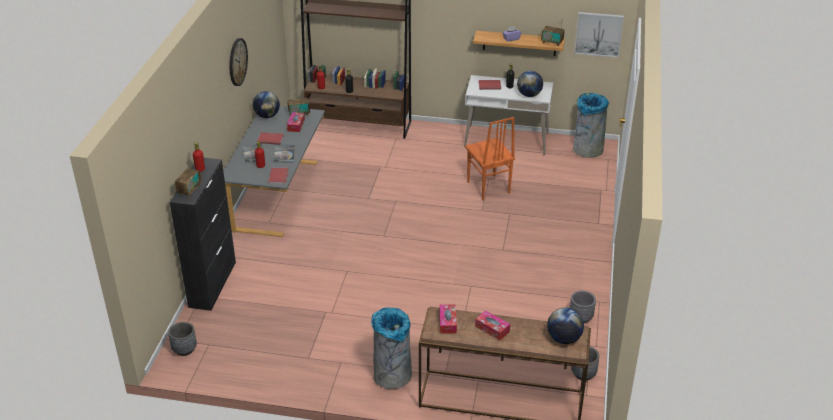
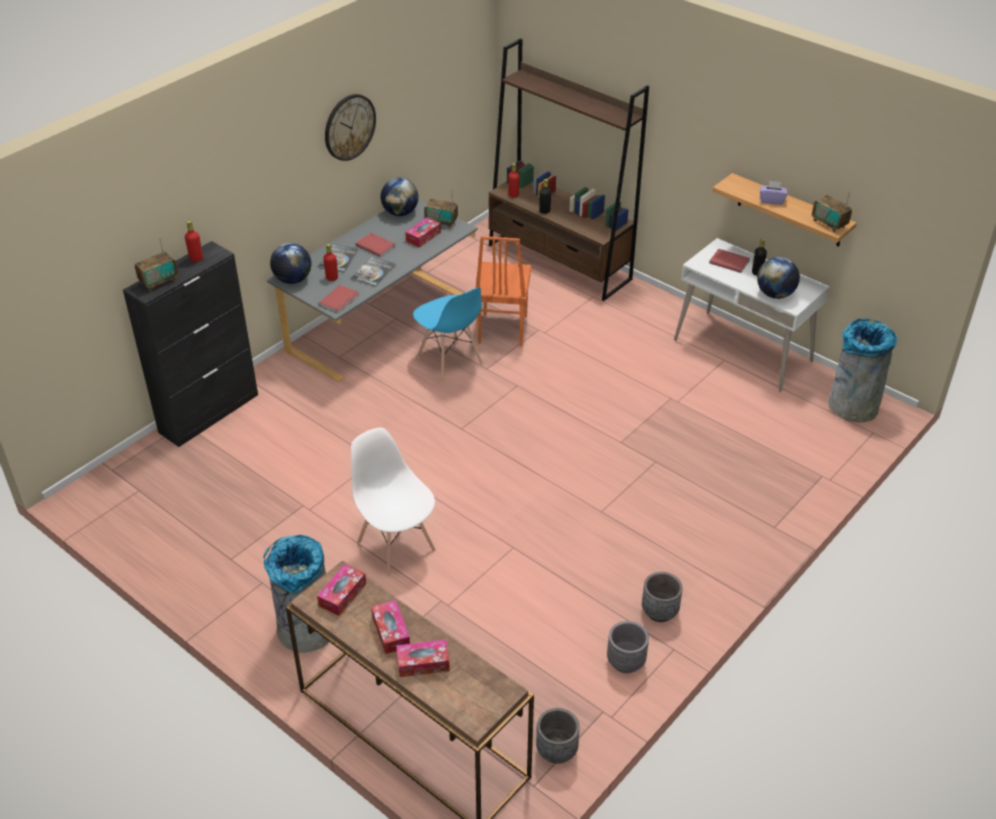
camera: 30 degrees right, 5 degrees up
(184, 349) = (109, 485): grey planter -> grey planter (659, 612)
(342, 202) = (450, 361): none -> blue chair
(403, 311) = (396, 545): none -> white chair
(488, 188) = (657, 412): orange chair -> orange chair (501, 330)
(524, 336) = (423, 663): none -> tissue box
(563, 339) = (474, 694): globe -> globe (292, 280)
(598, 34) = (909, 232): picture -> none

